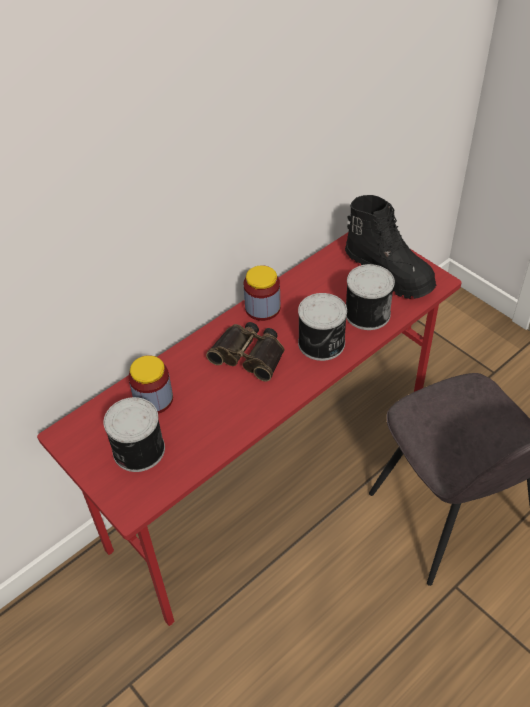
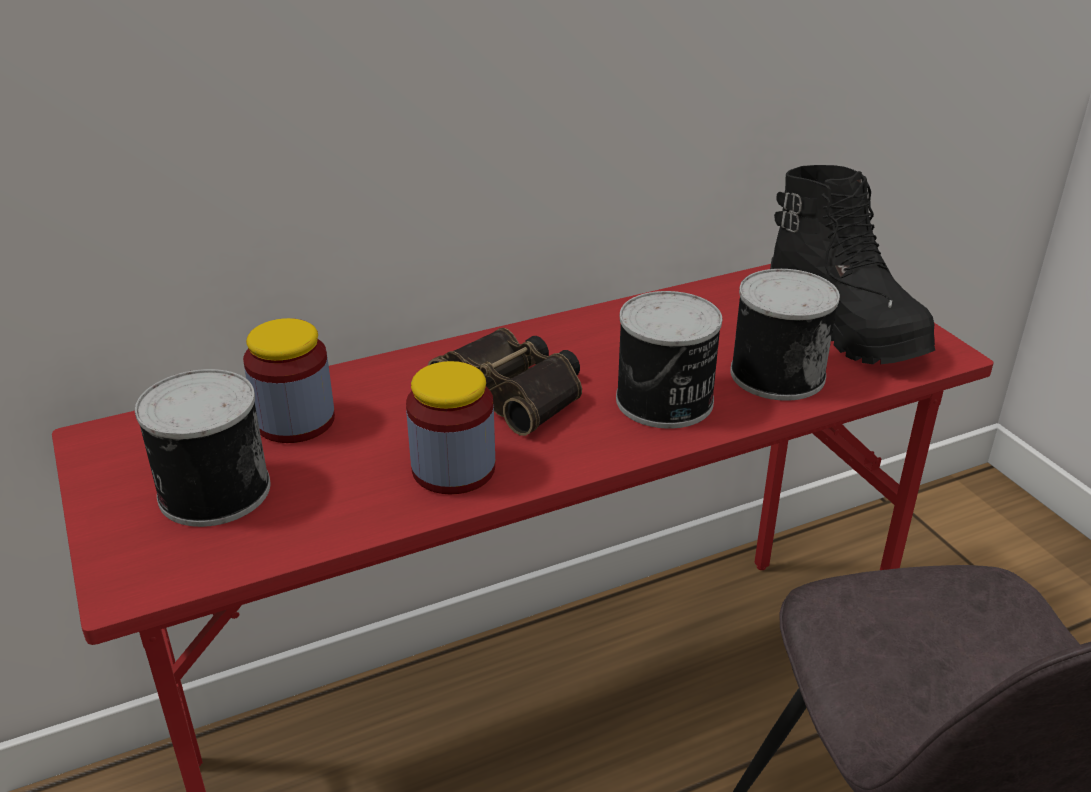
camera: 15 degrees right, 15 degrees down
(262, 308) = (575, 332): jar -> jar (453, 469)

